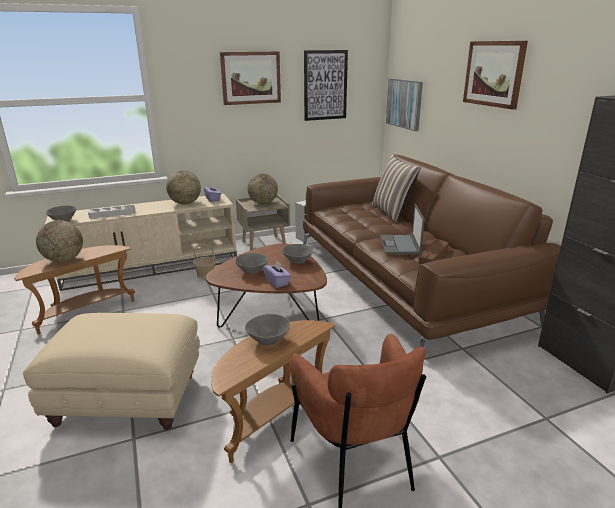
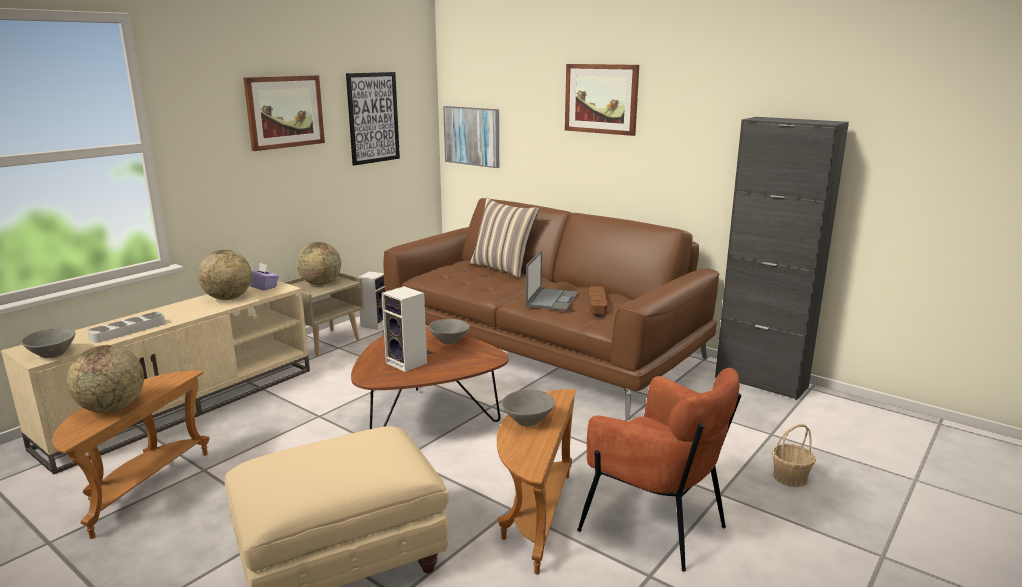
camera: 30 degrees left, 5 degrees down
(206, 274) = (281, 396): basket -> basket (790, 477)
(252, 271) = (408, 363): grey bowl -> speaker
(277, 282) = (453, 367): purple tissue box -> none
(400, 245) = (552, 299): laptop -> laptop turned 135 degrees counterclockwise

